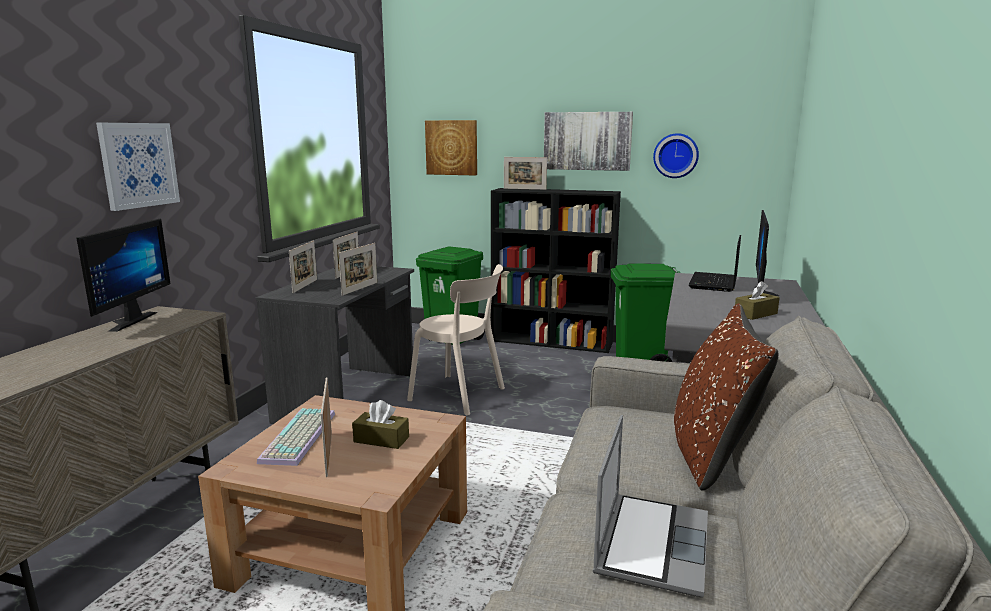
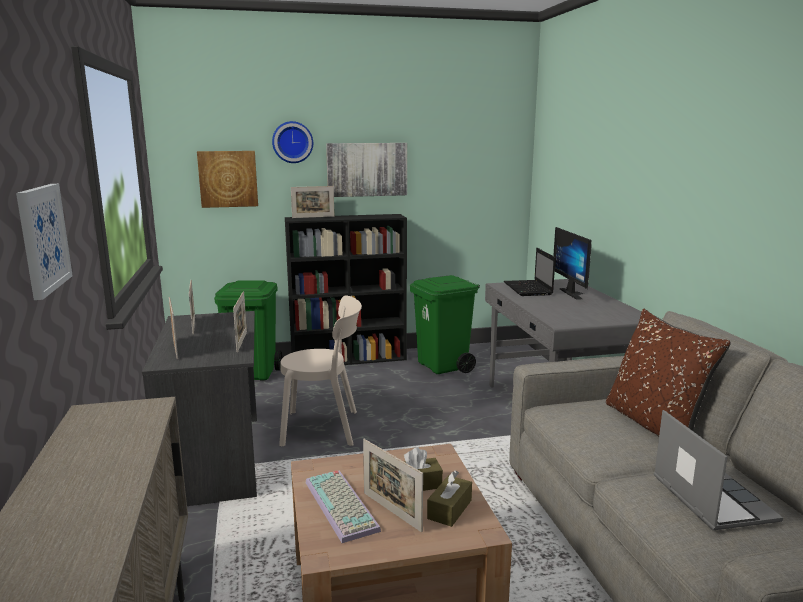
camera: 30 degrees left, 0 degrees up
(126, 321) = (73, 432): monitor -> none
(675, 155) = (443, 180): wall clock -> wall clock (292, 142)
(755, 314) = (595, 311): brown tissue box -> brown tissue box (449, 509)

